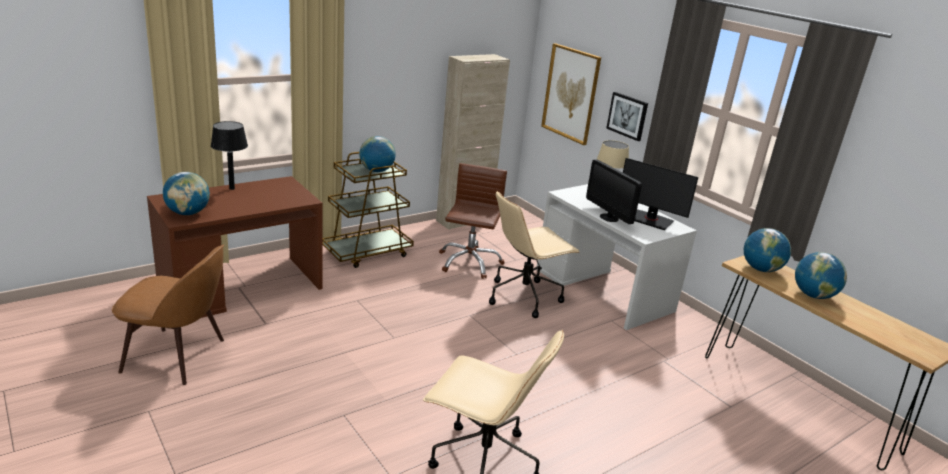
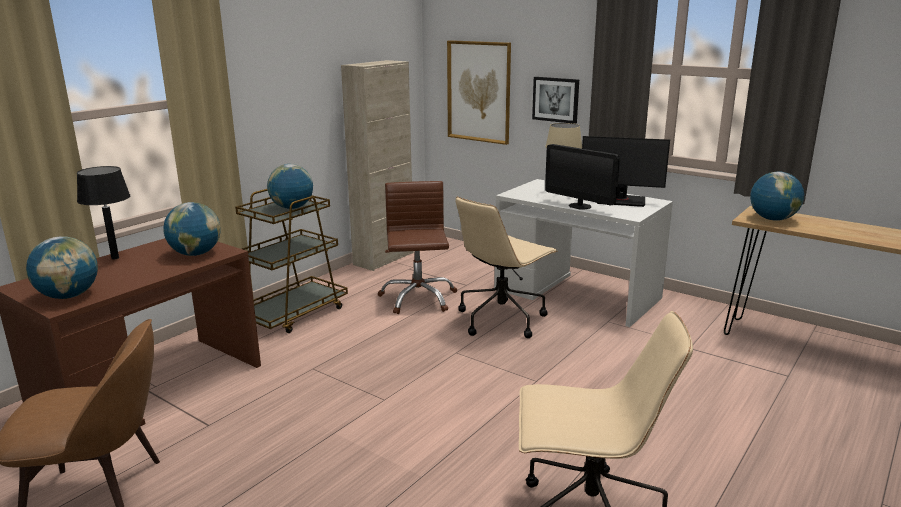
camera: 15 degrees left, 5 degrees down
(813, 295) = (843, 231): globe -> globe (196, 254)

